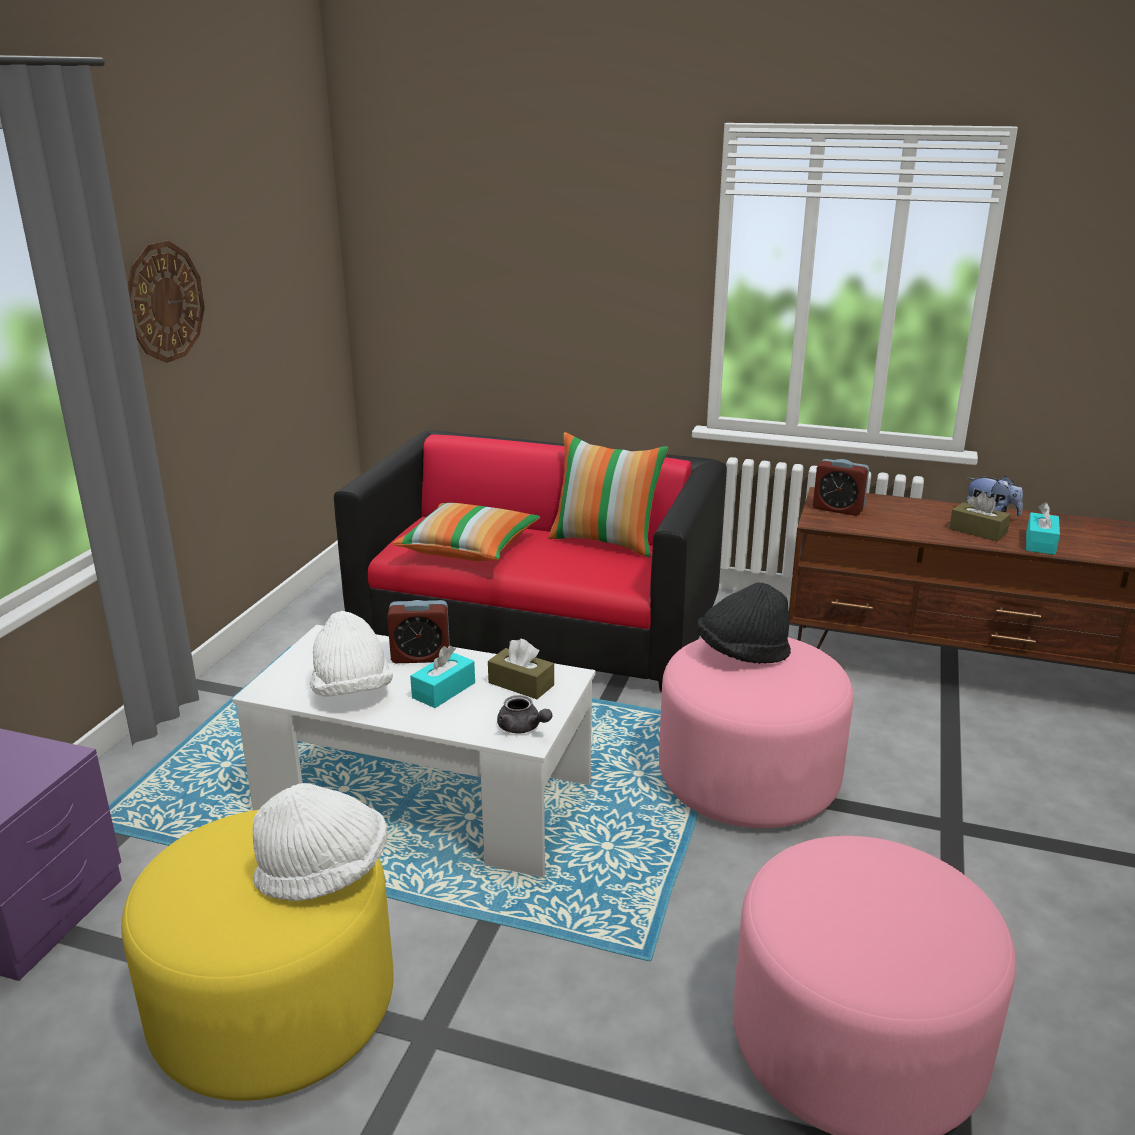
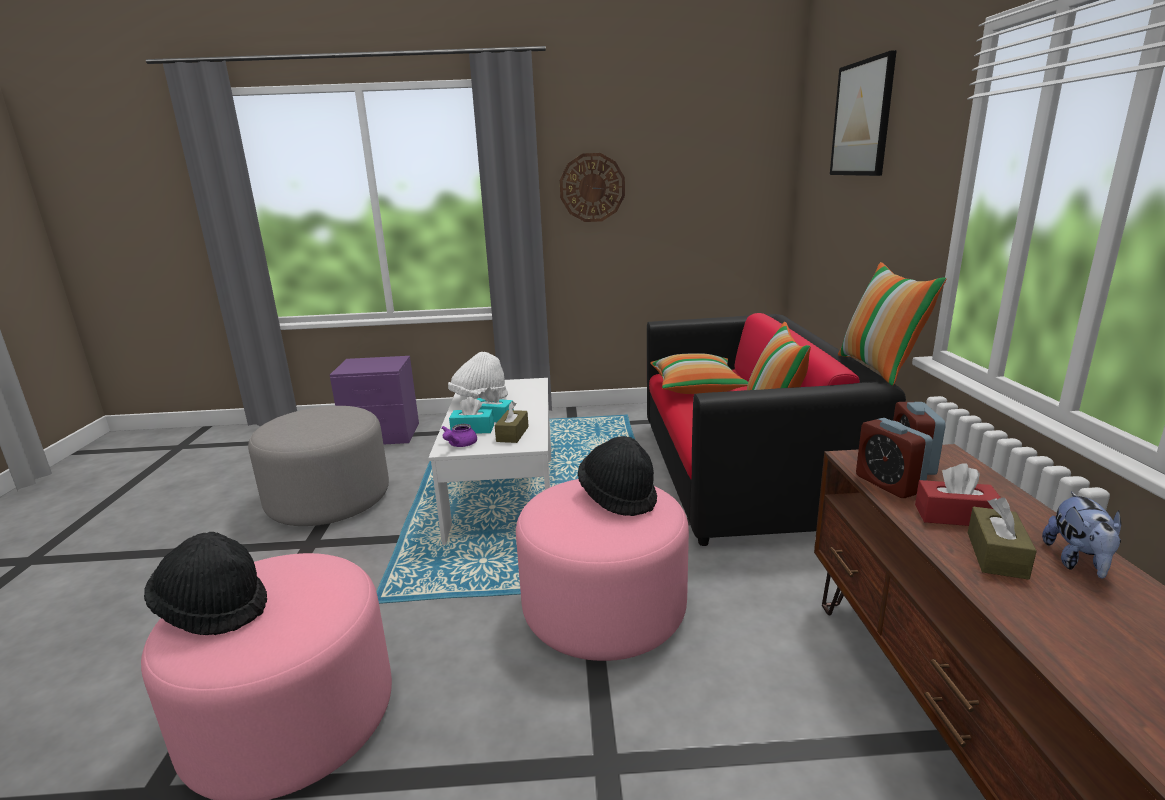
camera: 70 degrees right, 5 degrees down
(274, 1007) = (329, 500): yellow ottoman -> grey ottoman
(324, 872) = (314, 433): white hat -> none
(420, 656) = (528, 405): alarm clock -> alarm clock (888, 484)
(515, 187) = (862, 119): none -> picture
(522, 728) = (459, 445): grey teapot -> purple teapot
(670, 450) = (879, 368): none -> pillow
(884, 948) = (214, 609): none -> black hat
(925, 524) = (955, 516): none -> red tissue box
(1040, 543) = (1040, 612): turquoise tissue box -> turquoise tissue box (472, 429)

